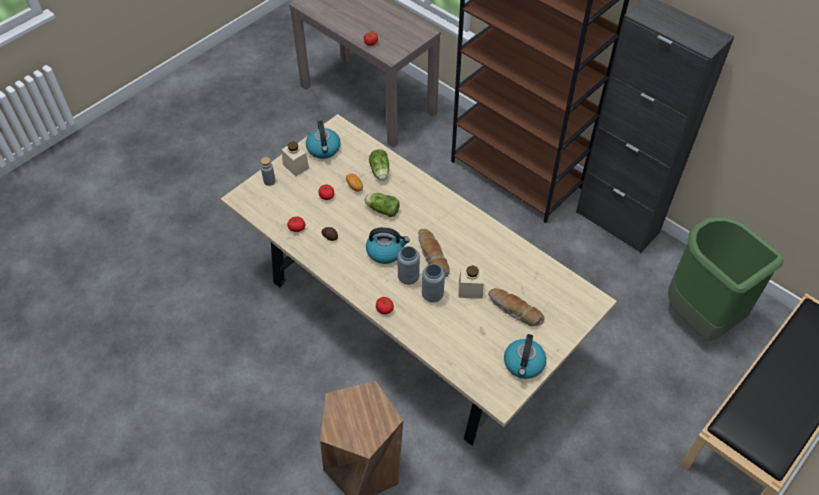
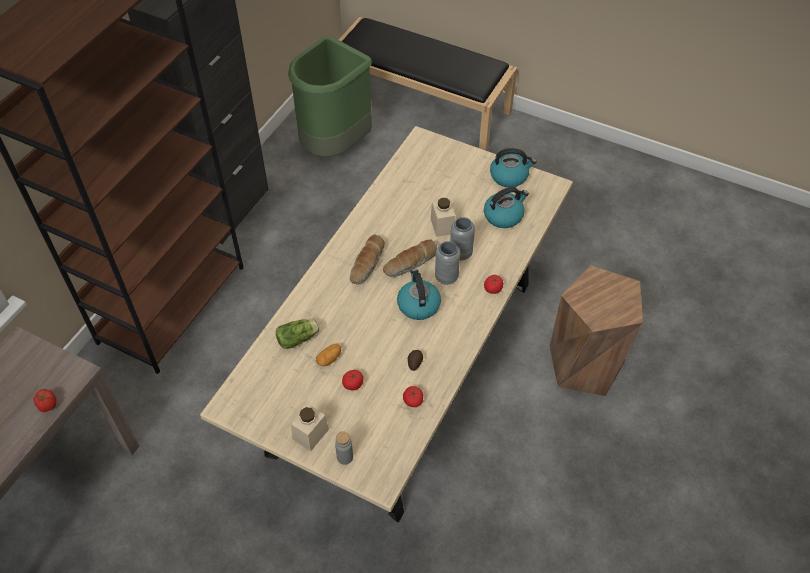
camera: 105 degrees left, 0 degrees up
(324, 149) = (272, 410): kettle -> kettle (504, 215)
(381, 209) = (358, 323): lettuce -> none
(514, 311) = (454, 190): bread -> bread (368, 264)

